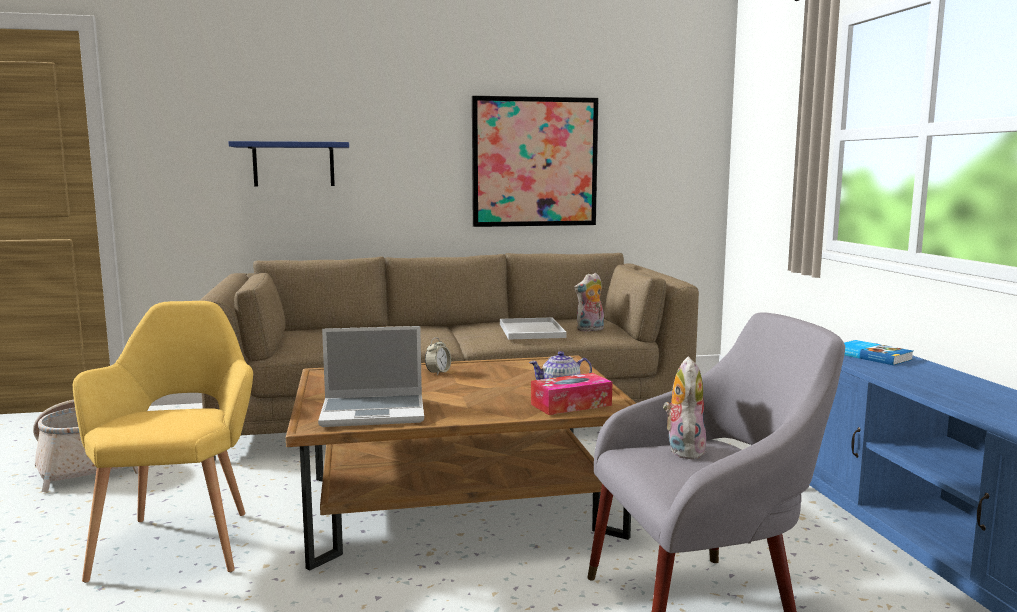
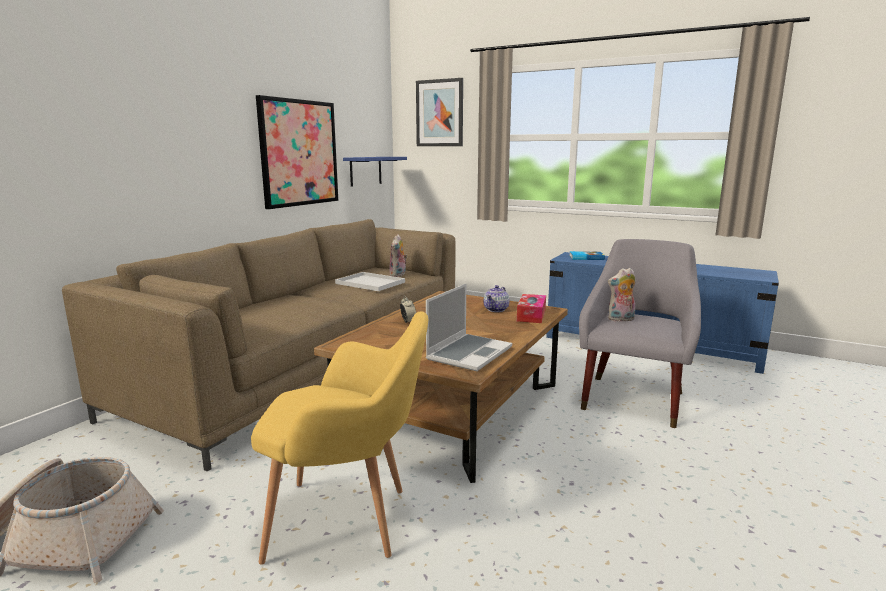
camera: 50 degrees left, 5 degrees up
(181, 539) = (349, 522): yellow armchair -> yellow armchair turned 150 degrees clockwise
(293, 164) = (113, 158): blue shelf -> blue shelf (365, 171)
(683, 450) = (621, 319): plush toy -> plush toy turned 60 degrees counterclockwise
(773, 101) = (439, 113): none -> picture

